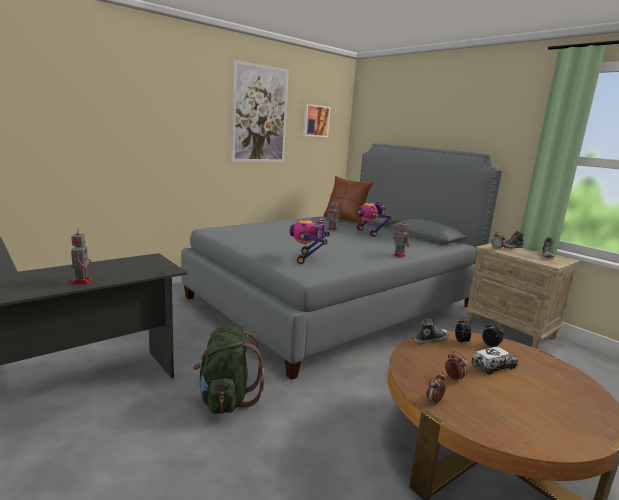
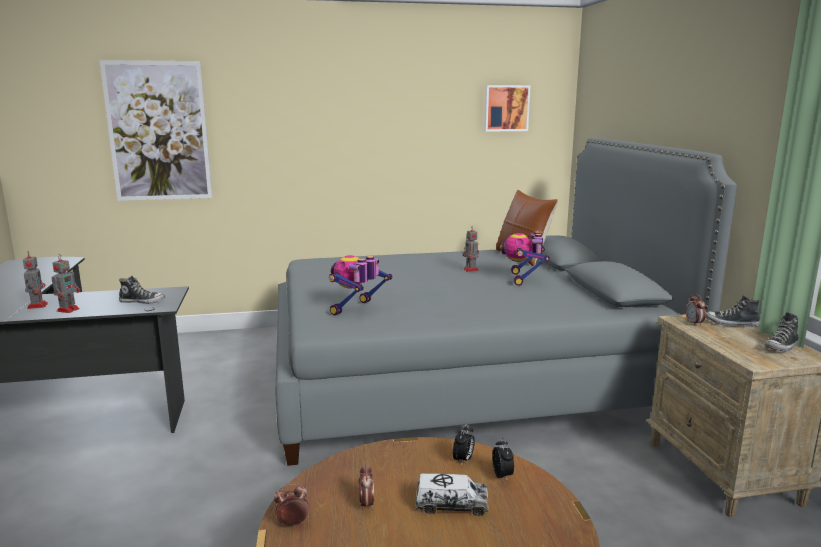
camera: 30 degrees right, 0 degrees up
(226, 399) = (195, 469): green backpack -> none
(260, 114) = (410, 106): picture -> picture (158, 131)
(398, 255) = (501, 317): toy robot -> toy robot (37, 305)
(431, 339) = (422, 447): shoe -> shoe (143, 302)

